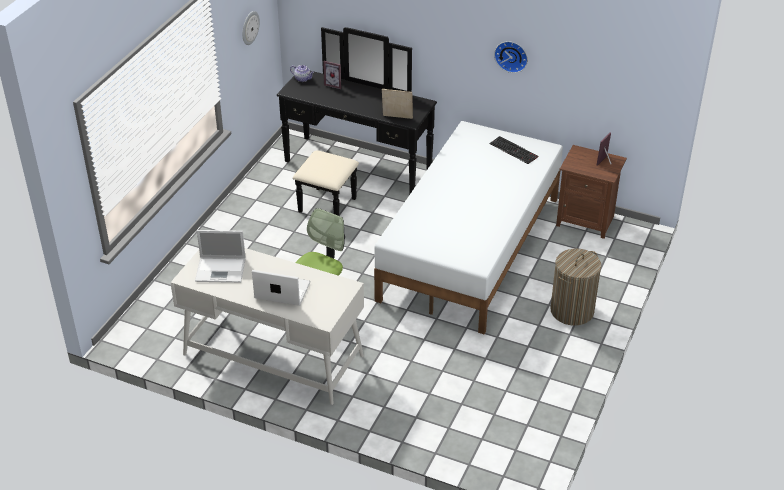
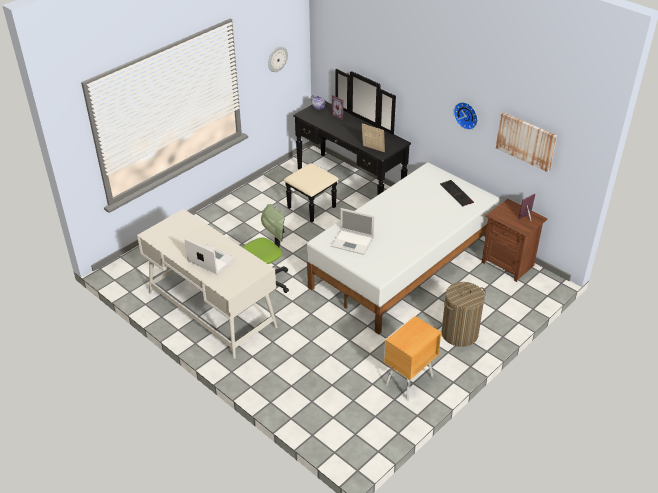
camera: 20 degrees right, 0 degrees up
(221, 270) = (177, 234): laptop -> laptop (353, 242)
(543, 378) = (408, 382): none -> brown nightstand
(592, 73) = (526, 141): none -> picture

